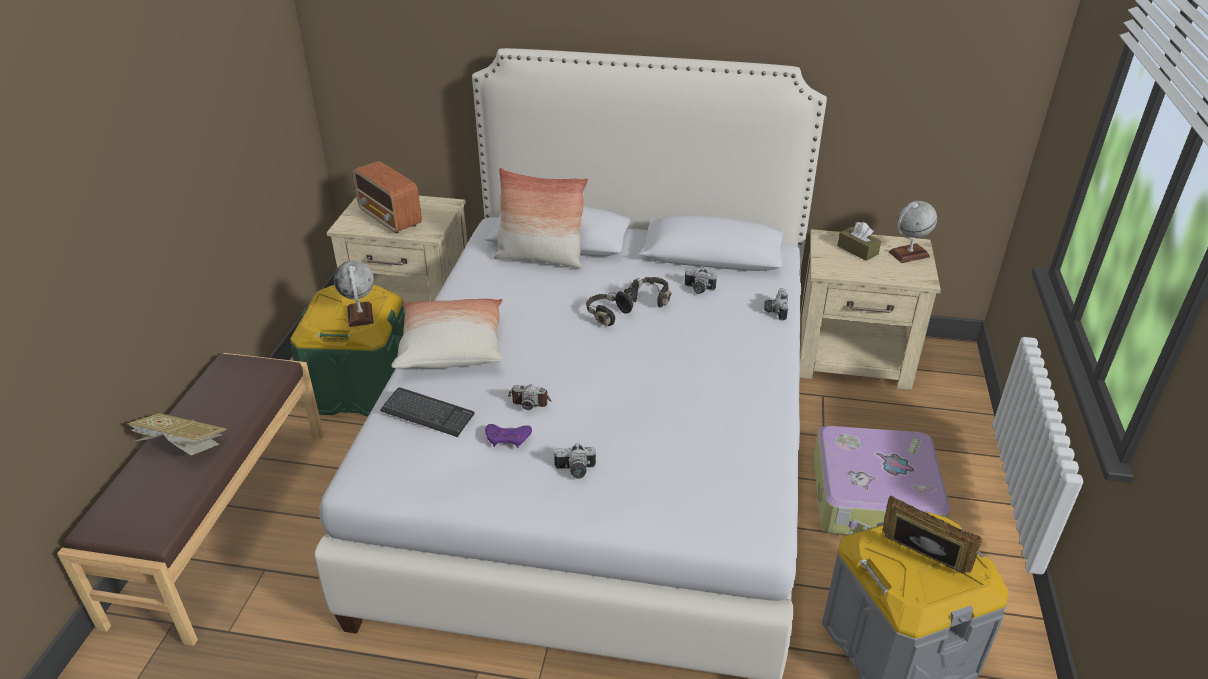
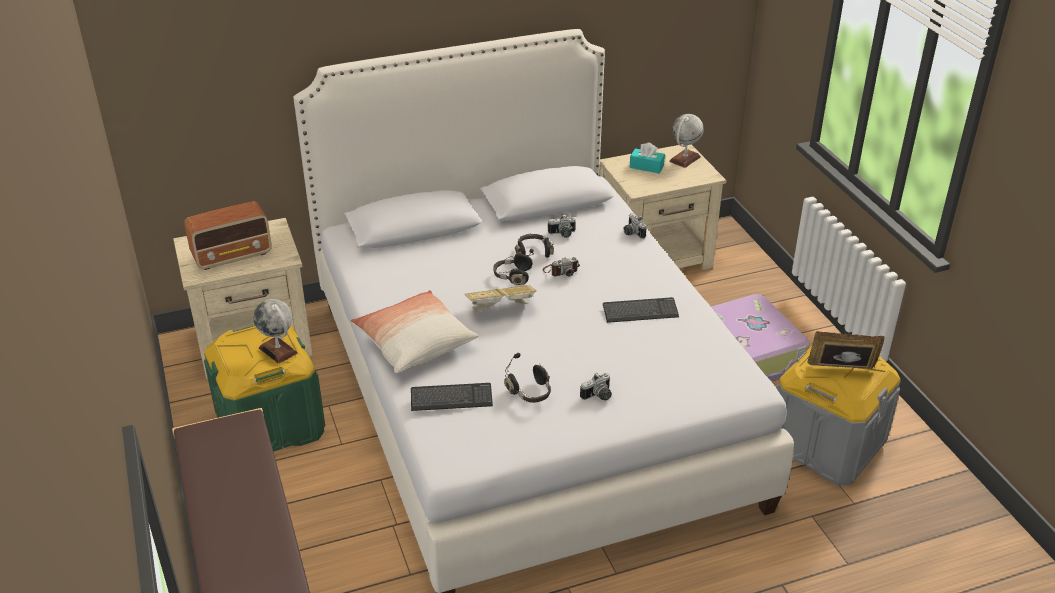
camera: 30 degrees left, 0 degrees up
(182, 446) = (231, 512): book -> book (501, 310)
(390, 218) = (233, 255): radio -> radio turned 45 degrees counterclockwise
(508, 438) = (530, 392): purple game controller -> black headphones
(530, 399) = (518, 359): camera -> camera (561, 270)
(540, 258) = (413, 248): pillow -> none
(706, 396) = (640, 311): none -> keyboard
(857, 250) = (646, 166): brown tissue box -> turquoise tissue box

